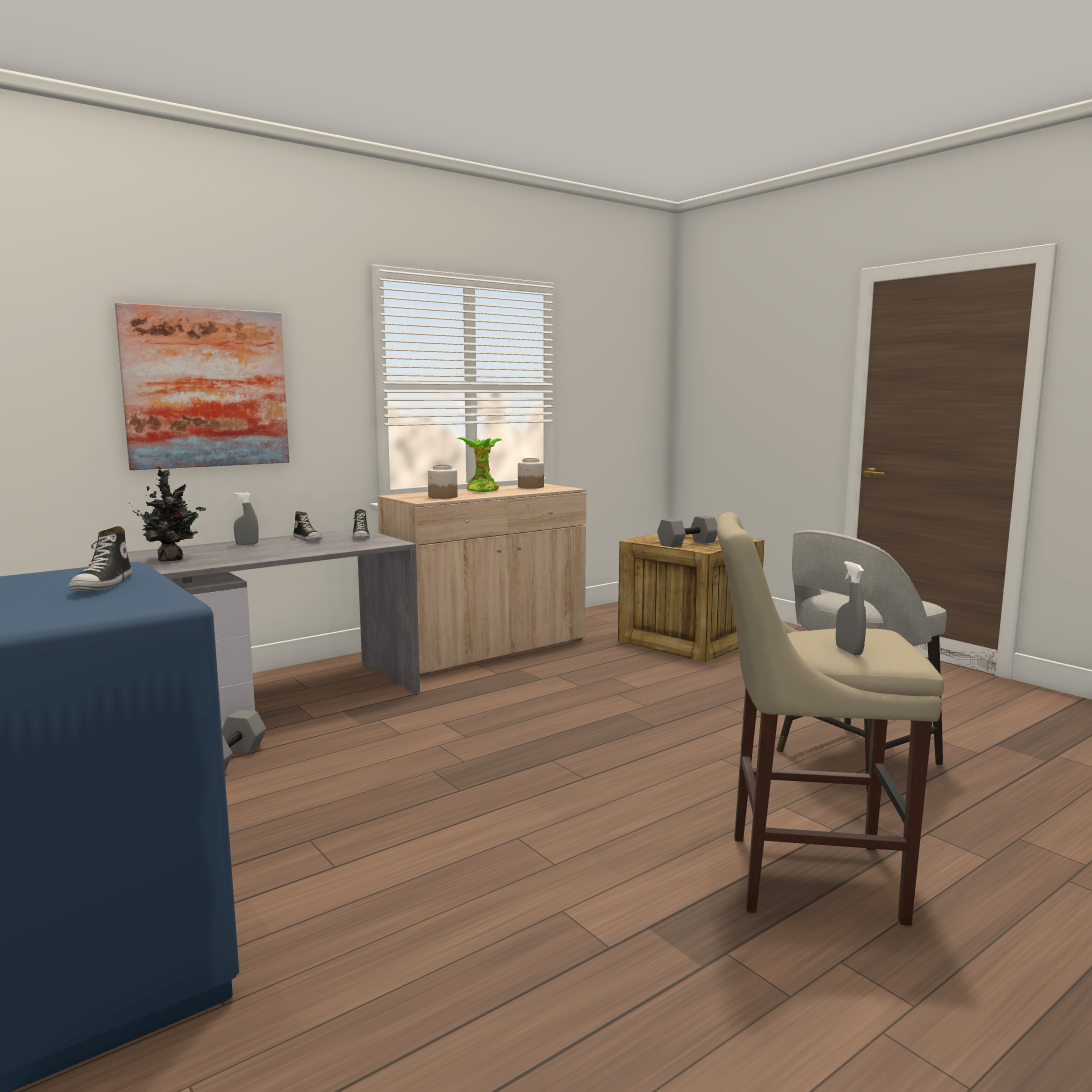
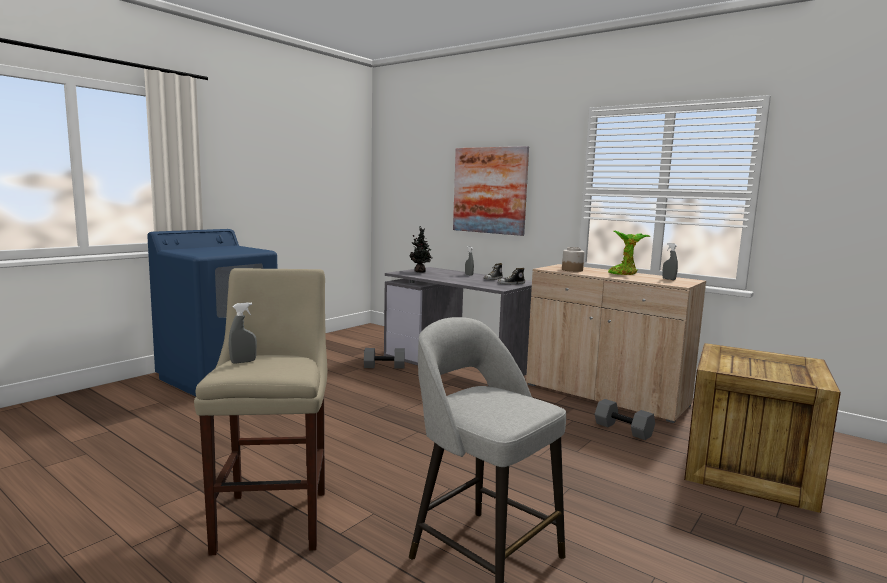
camera: 75 degrees right, 0 degrees up
(103, 585) = (227, 251): shoe -> none
(530, 487) = (668, 279): jar -> grey spray bottle
(687, 544) = (756, 366): grey dumbbell -> grey dumbbell (622, 430)

